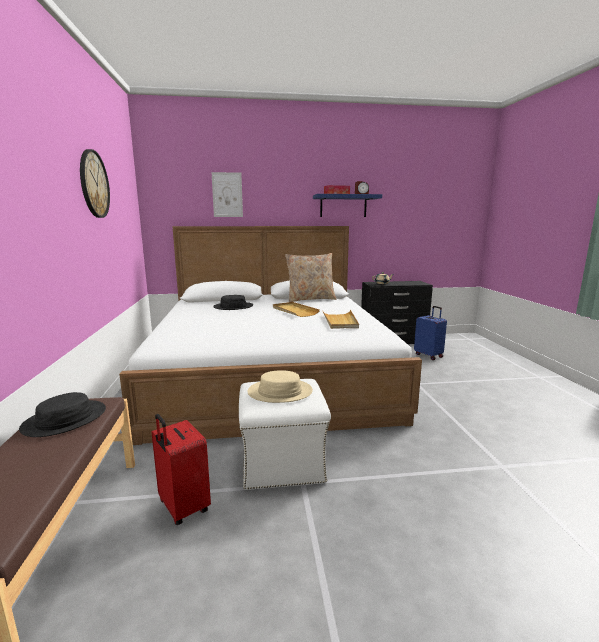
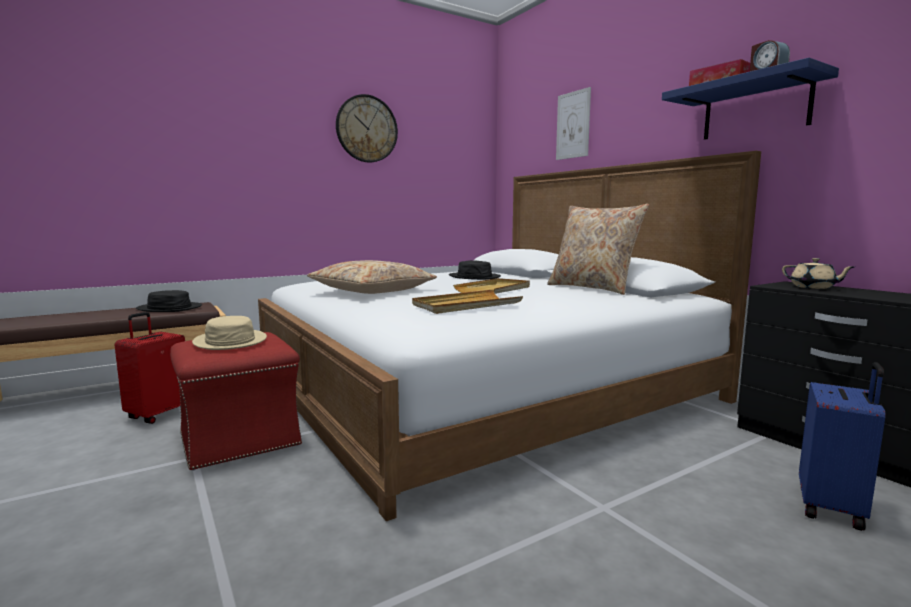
camera: 65 degrees right, 5 degrees down
(255, 330) = (372, 290): none -> beige pillow
(283, 462) = (240, 439): white ottoman -> red ottoman

